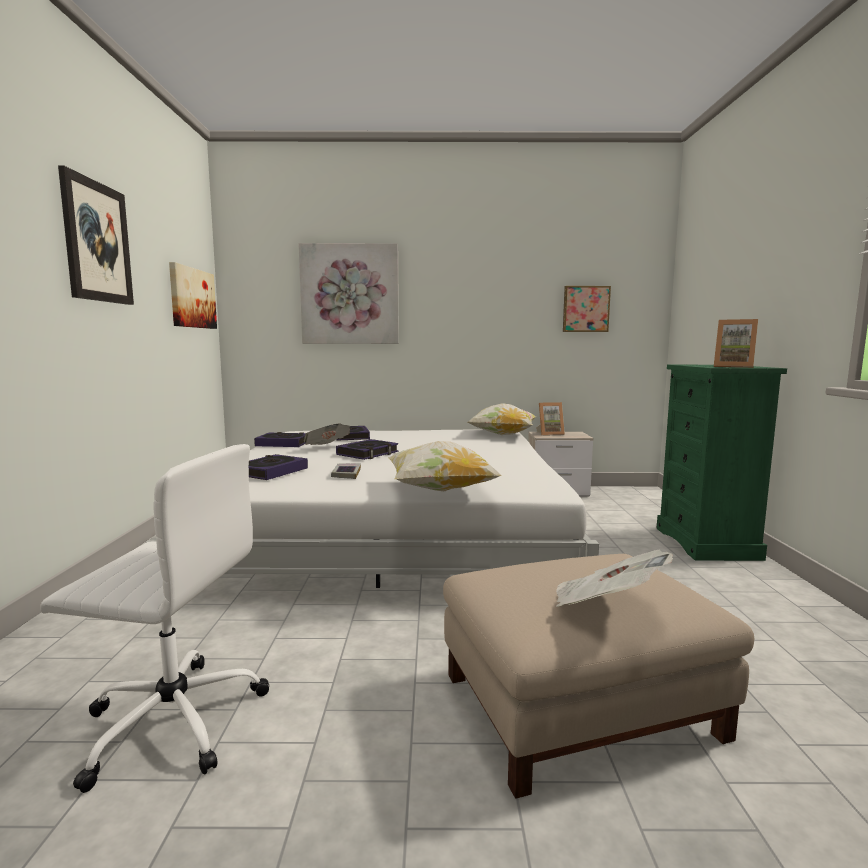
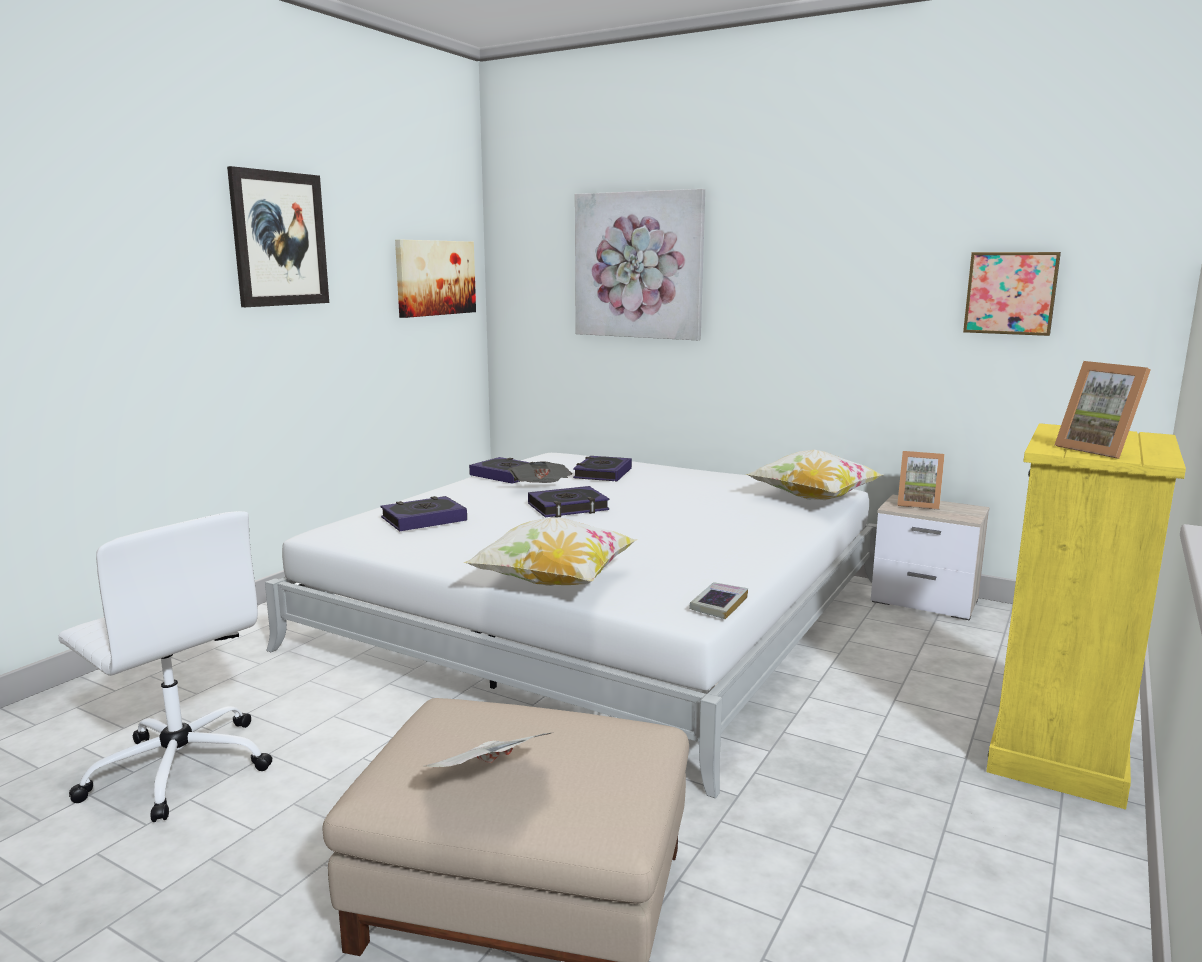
camera: 30 degrees right, 5 degrees up
(346, 474) = (492, 537): book -> book (718, 605)
(707, 543) = (1059, 750): green dresser -> yellow dresser

